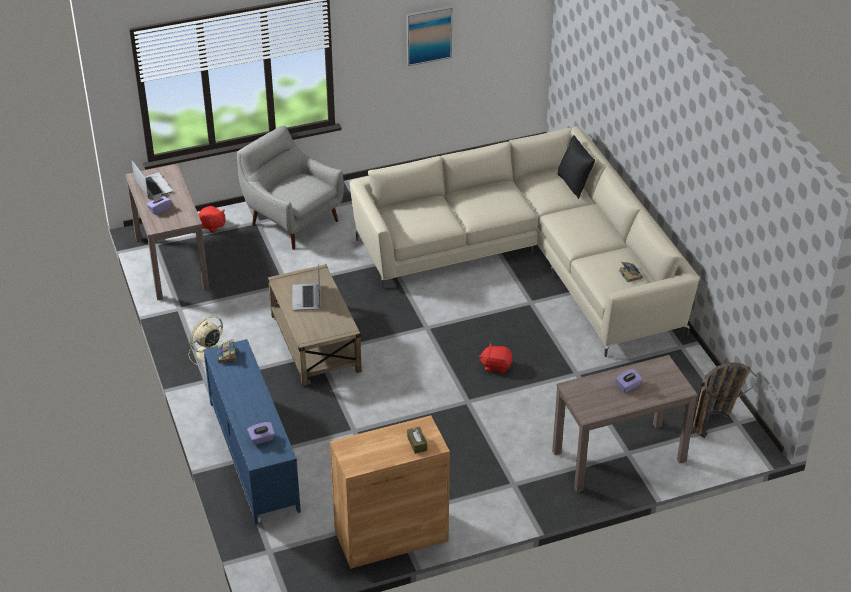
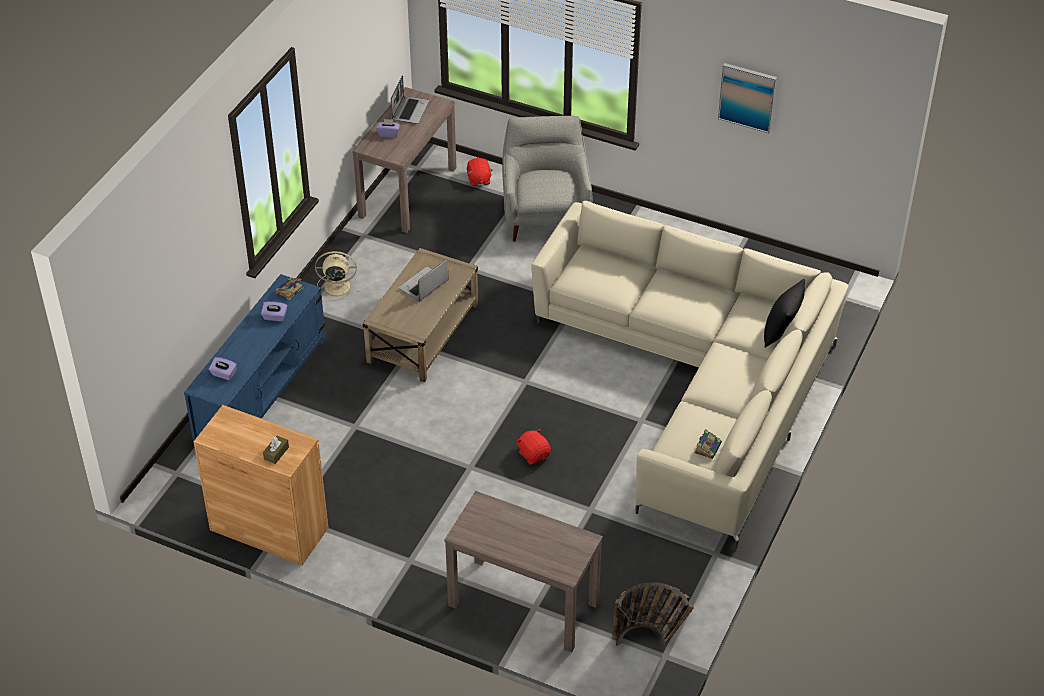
camera: 45 degrees right, 5 degrees up
(628, 386) = (527, 536): purple tissue box -> purple tissue box (274, 317)

